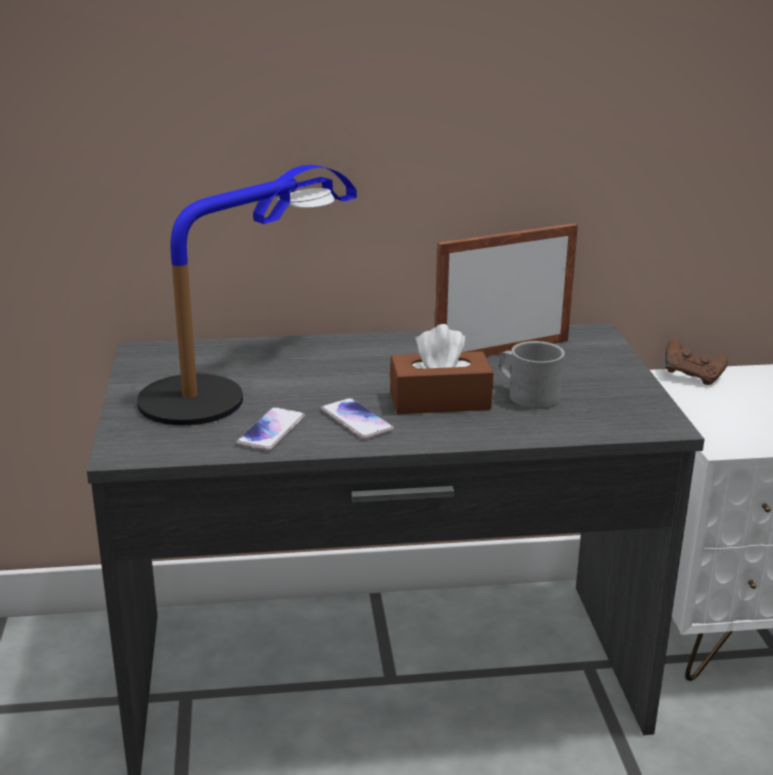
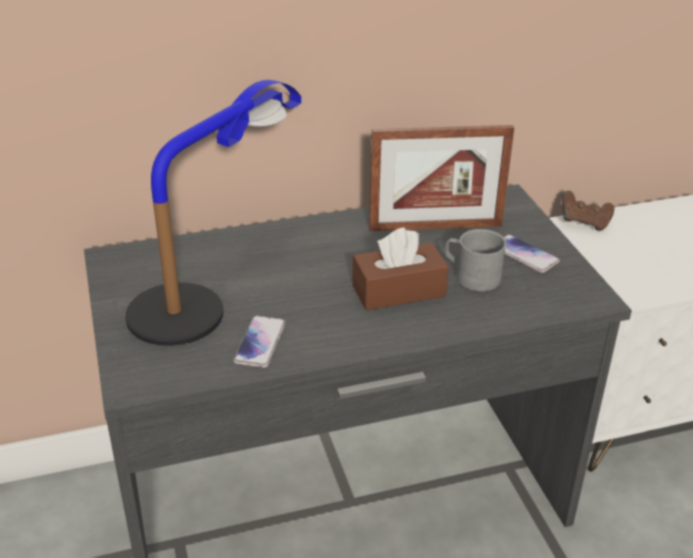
camera: 10 degrees left, 10 degrees up
(356, 420) = (332, 321): phone -> phone (524, 255)
(502, 351) = (435, 227): picture frame -> picture frame turned 150 degrees counterclockwise

